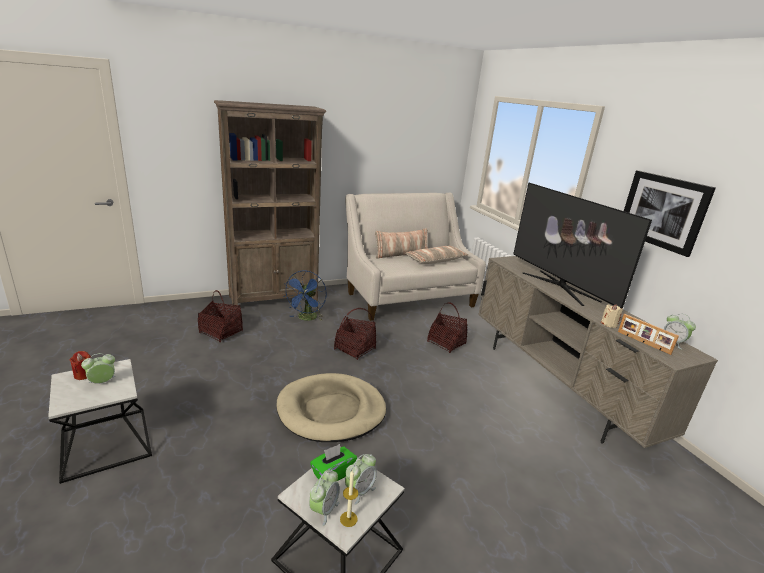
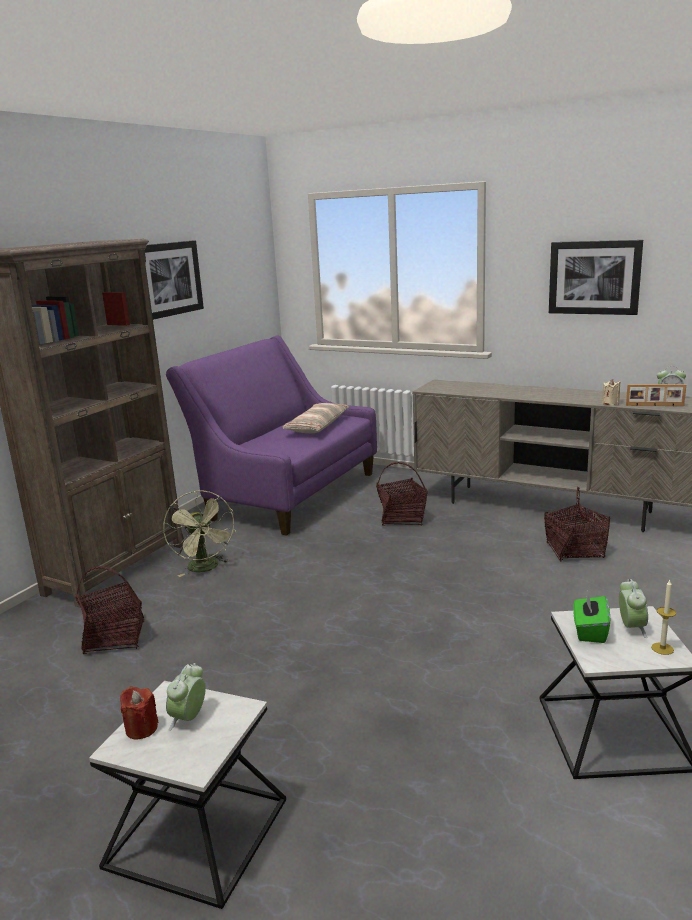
camera: 35 degrees left, 5 degrees down
(306, 318) = (206, 568): blue fan -> green fan
(324, 510) = (636, 656): alarm clock -> none
(331, 411) = (401, 635): beige dog bed -> none
(355, 349) = (321, 569): basket -> basket (574, 551)
(365, 138) = (169, 279): none -> picture
(401, 254) = (268, 434): pillow -> none
(407, 297) = (287, 494): beige sofa -> purple sofa
(559, 286) = (519, 391): television -> none

